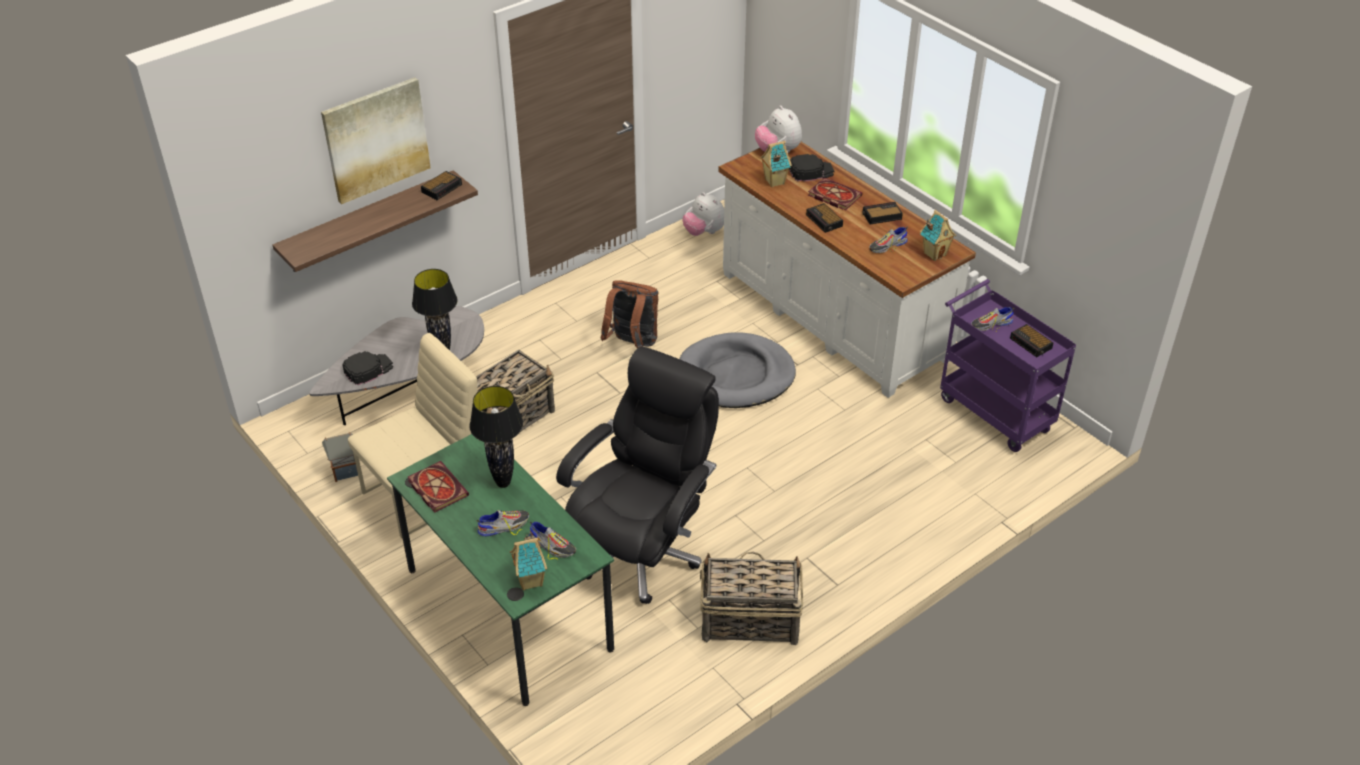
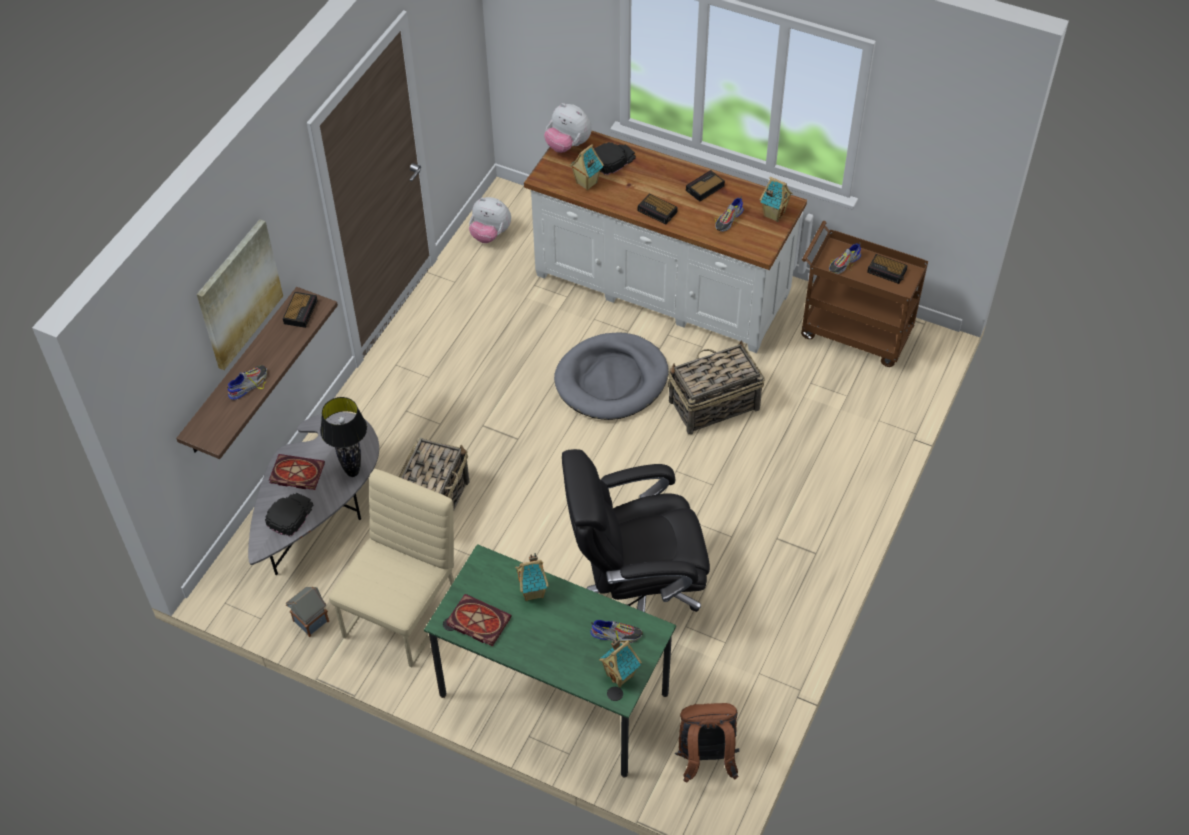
camera: 25 degrees left, 10 degrees up
(503, 483) = (533, 592): black table lamp -> toy house
(504, 526) = (562, 633): shoe -> shoe (248, 384)
(632, 344) = (497, 382): brown backpack -> brown backpack (705, 760)
(643, 552) = (637, 591): black office chair -> black office chair turned 105 degrees counterclockwise
(748, 620) = (762, 617): basket -> basket (713, 405)
(833, 196) = (649, 181): book -> book (295, 474)
(992, 415) = (852, 337): purple cart -> brown cart

